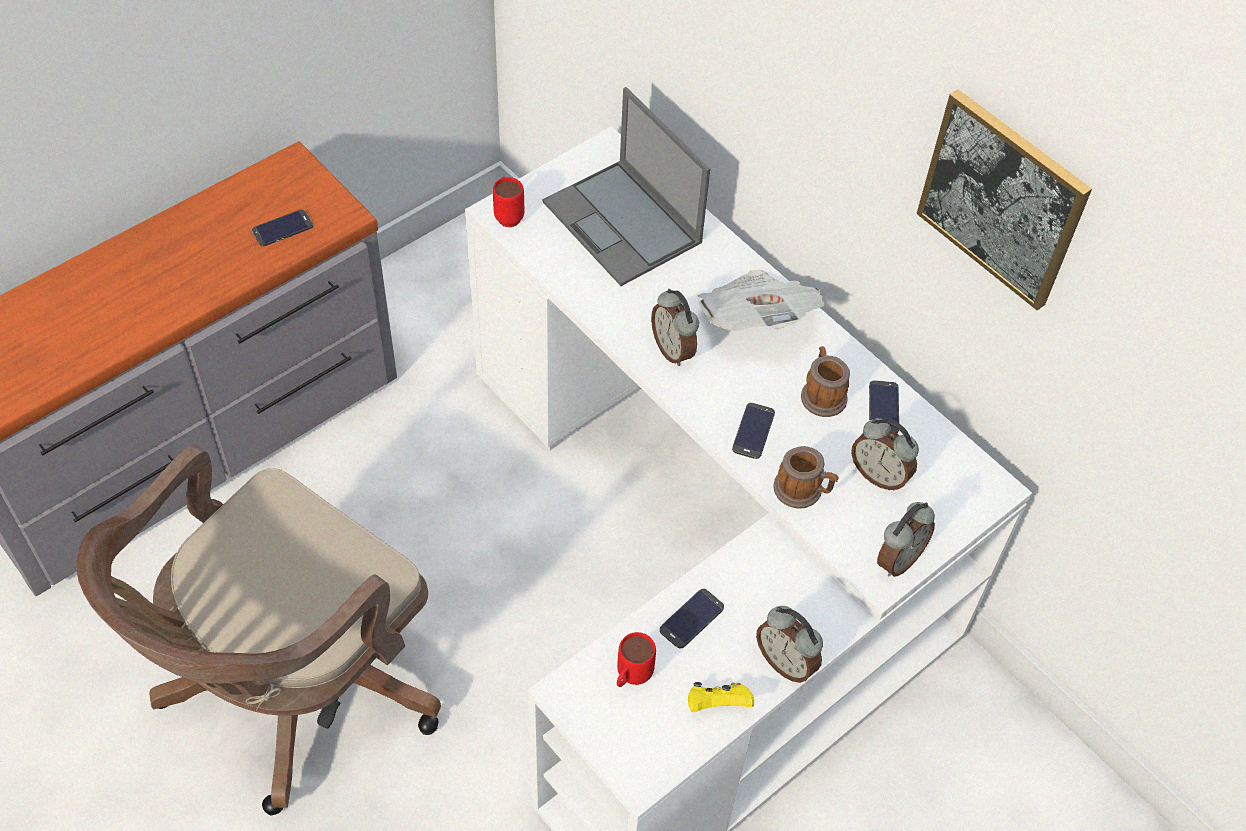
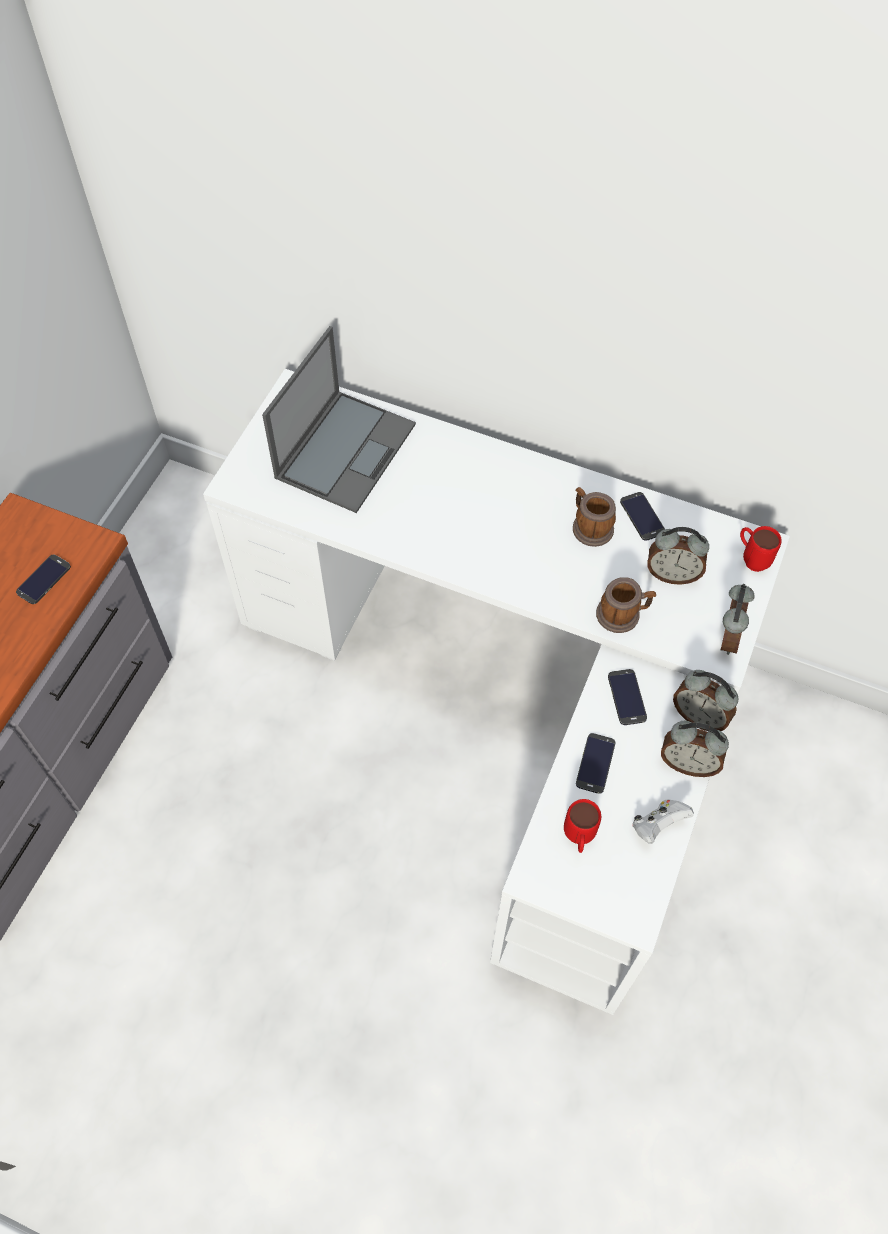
camera: 25 degrees left, 5 degrees up
(293, 688) = (237, 965): brown office chair -> none
(508, 215) = (244, 483): red mug -> red mug (751, 559)
(623, 223) = (346, 449): laptop -> laptop turned 90 degrees counterclockwise
(673, 350) = (451, 541): alarm clock -> alarm clock (699, 716)
(717, 705) = (657, 825): yellow game controller -> white game controller
(753, 431) = (555, 582): phone -> phone (626, 697)
(755, 321) = (502, 488): newspaper -> none
(1002, 199) = (728, 306): picture -> none

